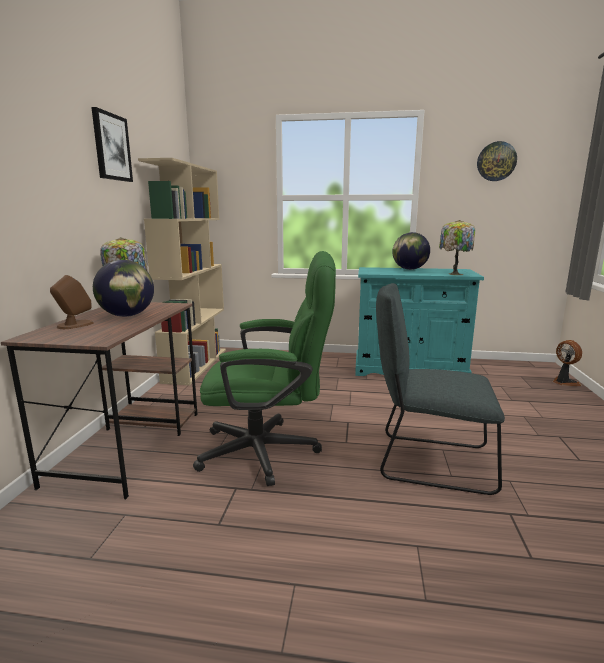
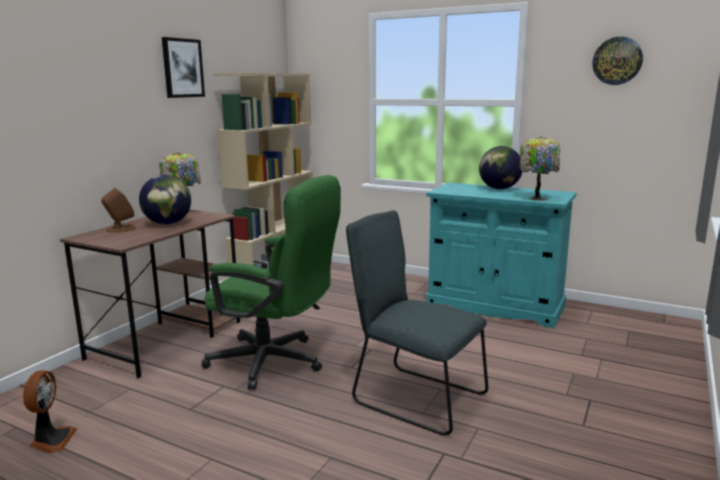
camera: 20 degrees right, 0 degrees up
(564, 382) = (679, 345): fan -> fan (51, 440)

